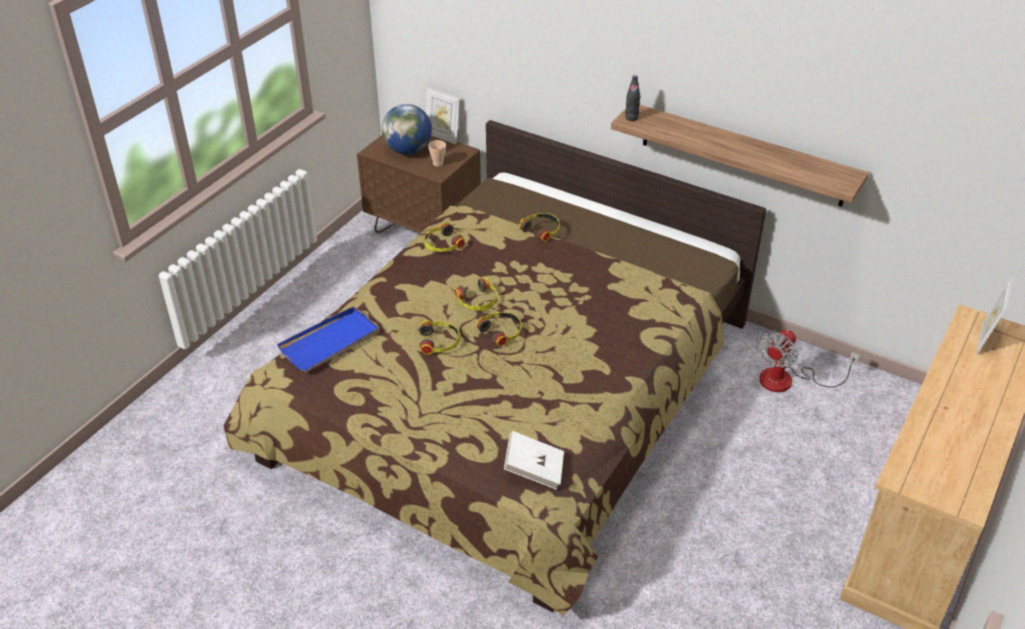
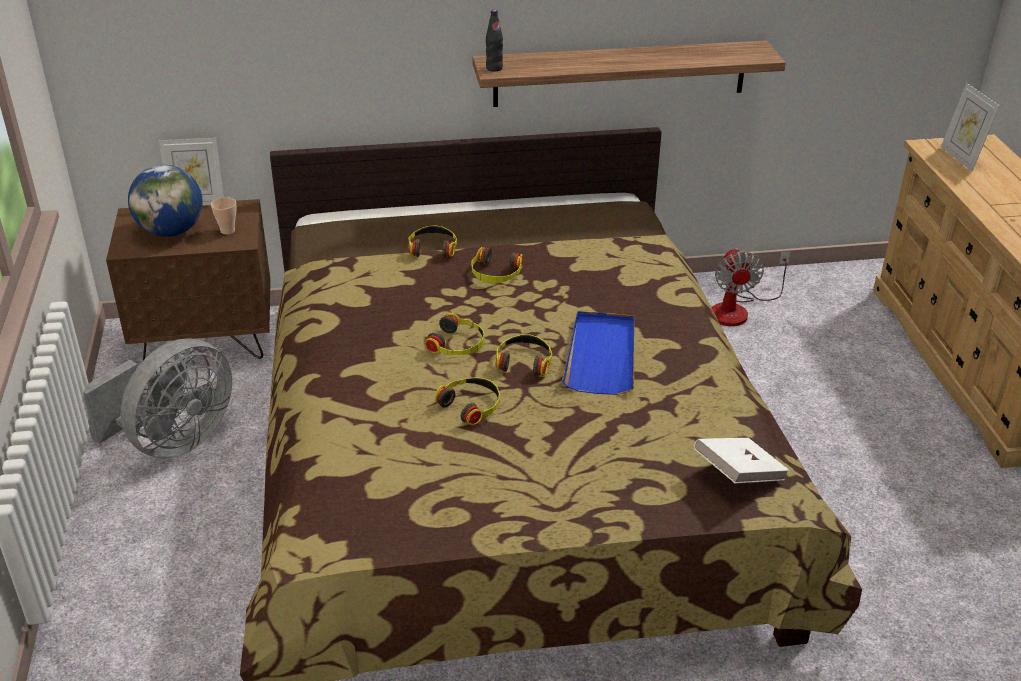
camera: 40 degrees left, 5 degrees down
(331, 342) = (340, 472): blue tray -> blue tray (601, 355)
(346, 284) = (173, 441): none -> grey fan
(442, 244) = (340, 308): headphones -> headphones (495, 273)

